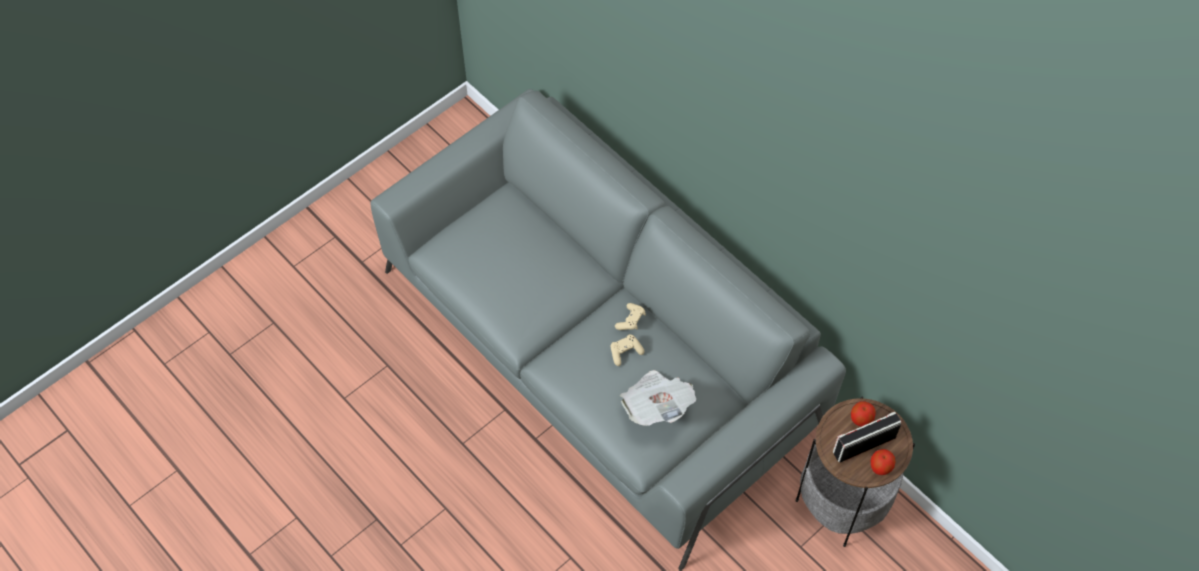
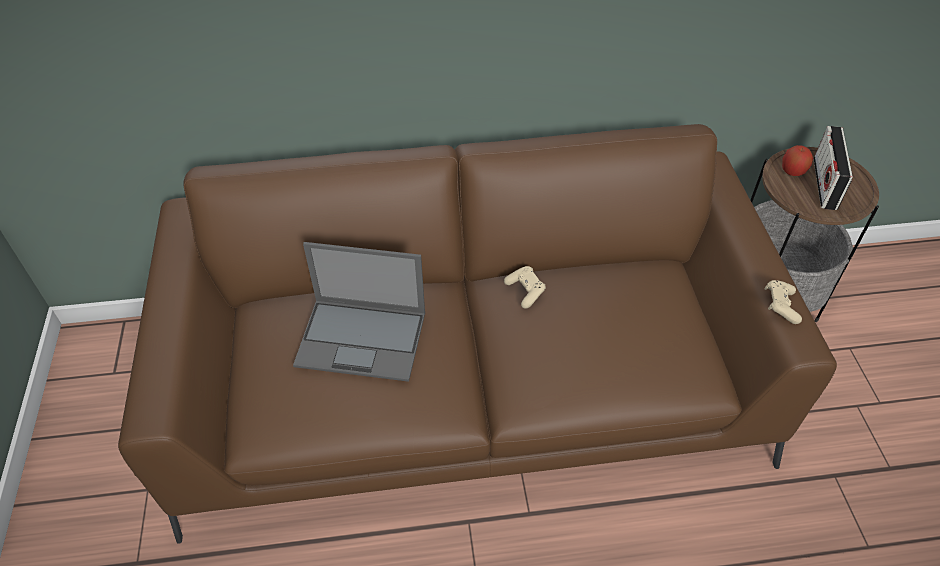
camera: 55 degrees left, 10 degrees down
(526, 260) = (363, 339): none -> laptop
(600, 352) = (470, 388): grey sofa -> brown sofa
(625, 352) = (564, 316): beige game controller -> beige game controller (780, 306)
(656, 406) = (654, 326): newspaper -> none
(880, 467) = (857, 186): apple -> none

